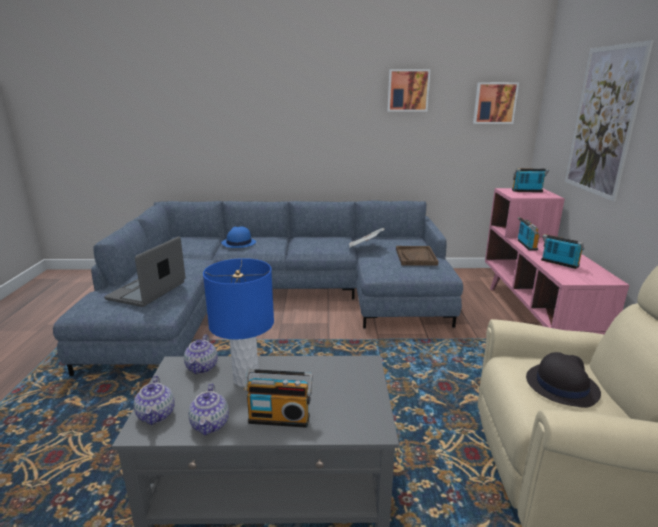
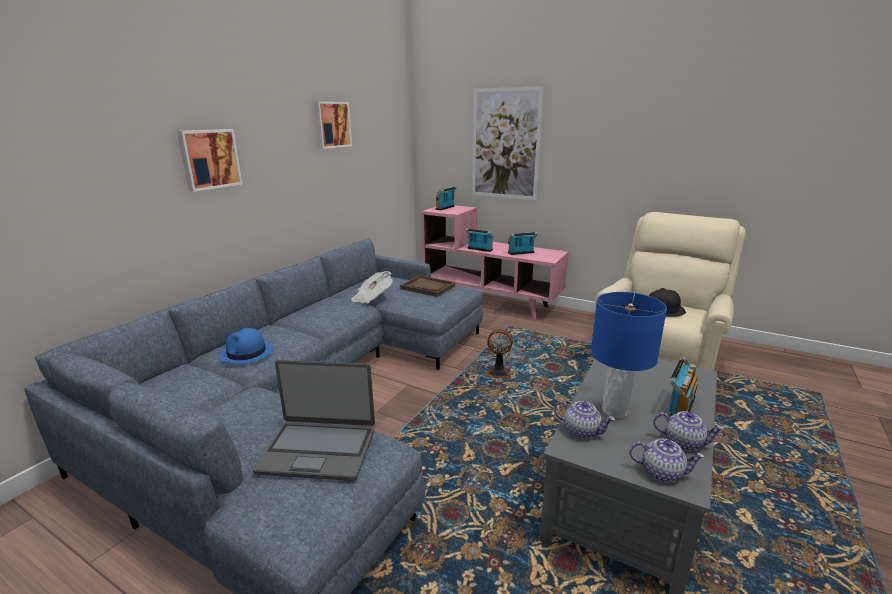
camera: 60 degrees left, 0 degrees up
(148, 291) = (318, 450): laptop -> laptop turned 45 degrees counterclockwise
(394, 358) = (498, 373): none -> fan
(494, 103) = (389, 134): picture -> picture (209, 159)

